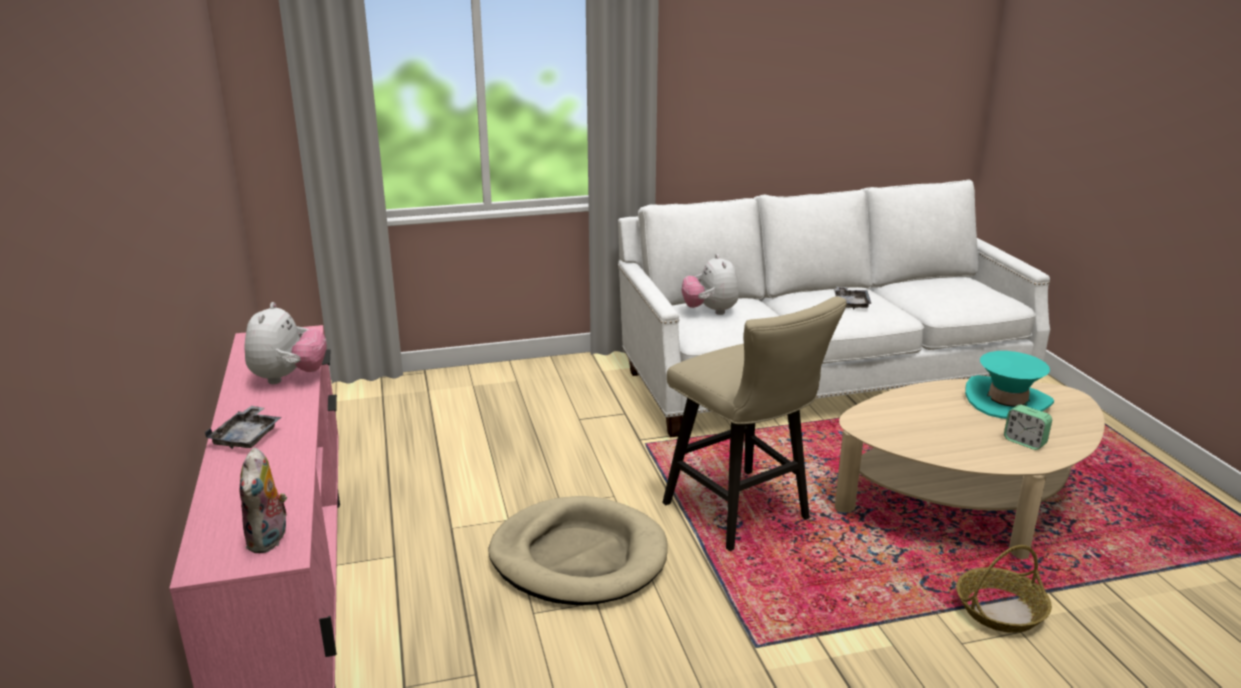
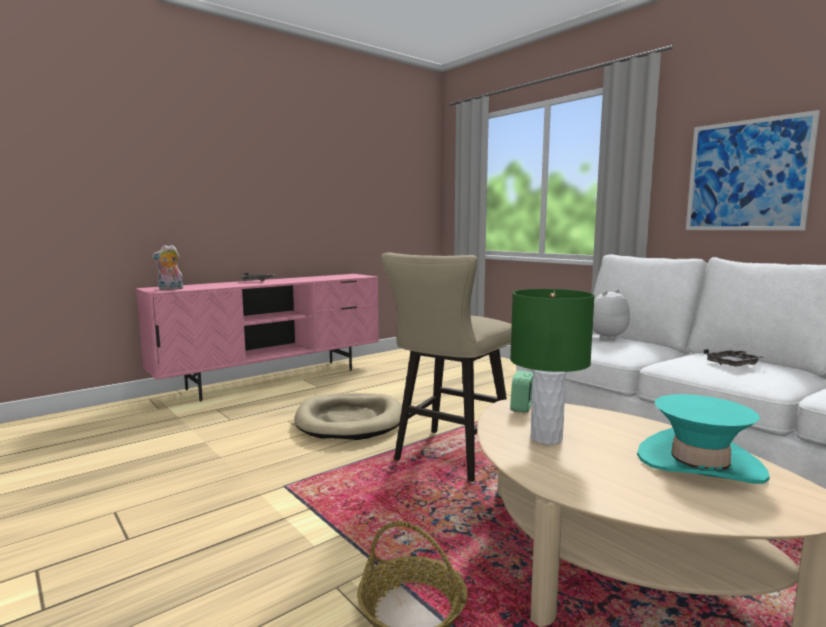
camera: 65 degrees right, 15 degrees down
(288, 378) = (316, 279): plush toy -> none
(744, 95) = (747, 175): none -> picture
(947, 436) = (546, 438): none -> green table lamp
(1024, 442) = (600, 477): alarm clock -> alarm clock (521, 407)

